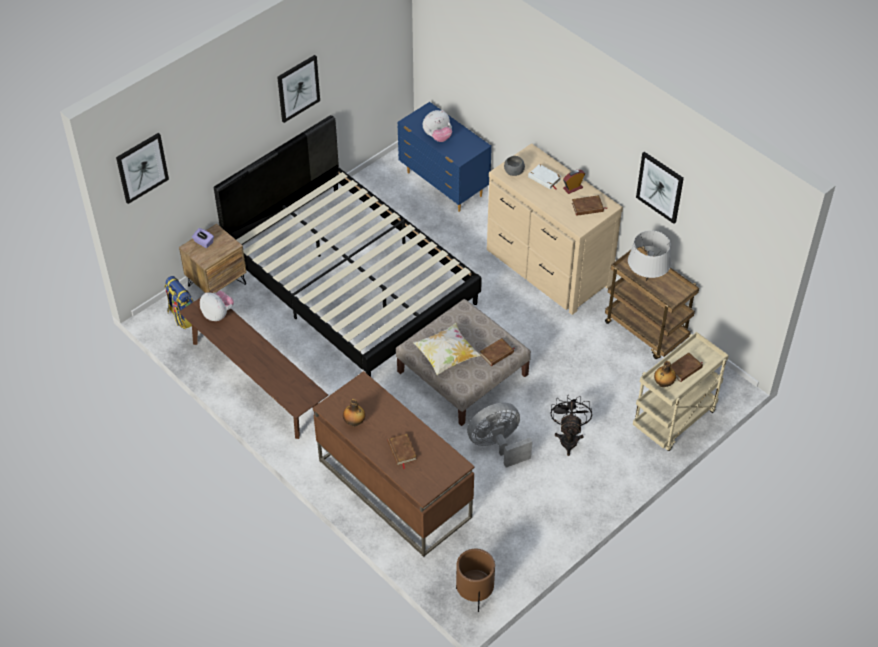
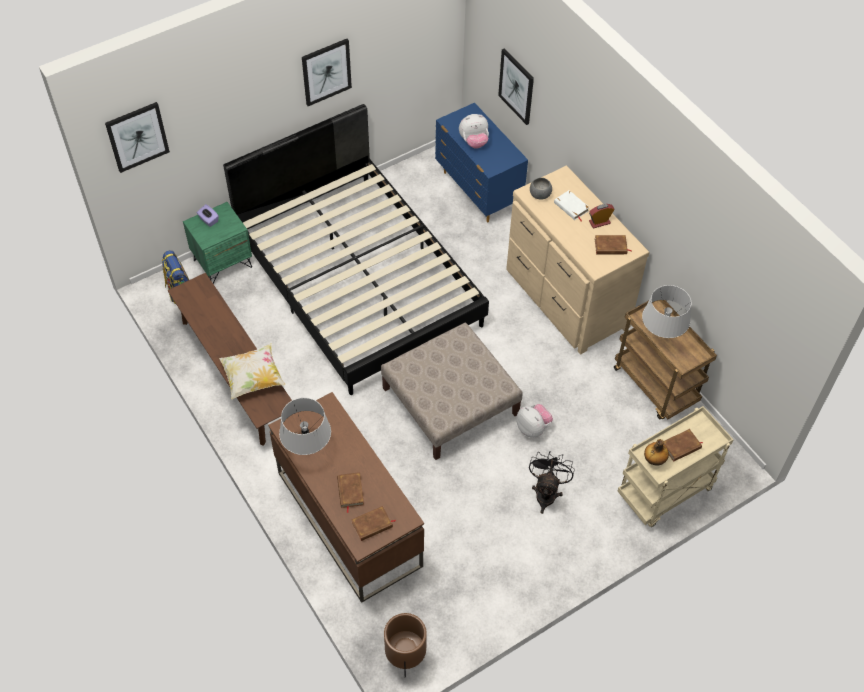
camera: 10 degrees right, 5 degrees up
(217, 284) = (222, 263): brown nightstand -> green nightstand
(218, 314) = (206, 300): plush toy -> plush toy (533, 428)
(354, 422) = (307, 449): bottle -> grey table lamp
(446, 357) = (431, 385): pillow -> pillow (253, 378)
(497, 354) = (485, 390): brown book -> brown book (372, 525)
(497, 445) = (469, 489): grey fan -> none
(660, 187) = (690, 240): picture -> picture (516, 86)

